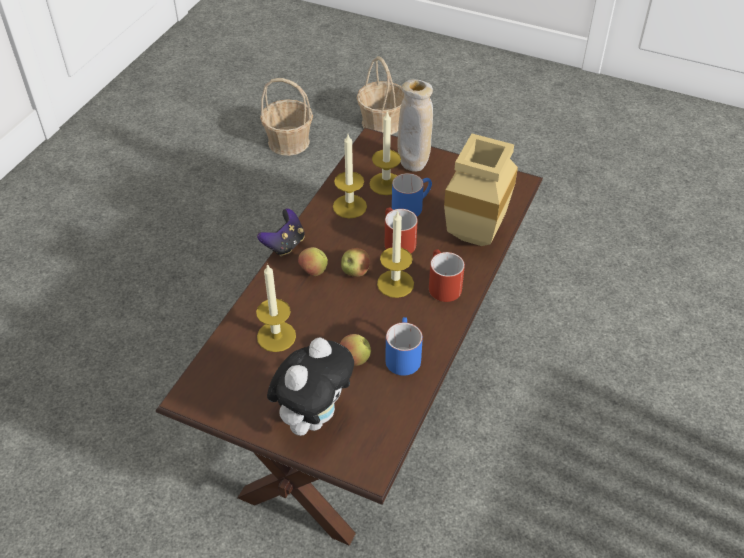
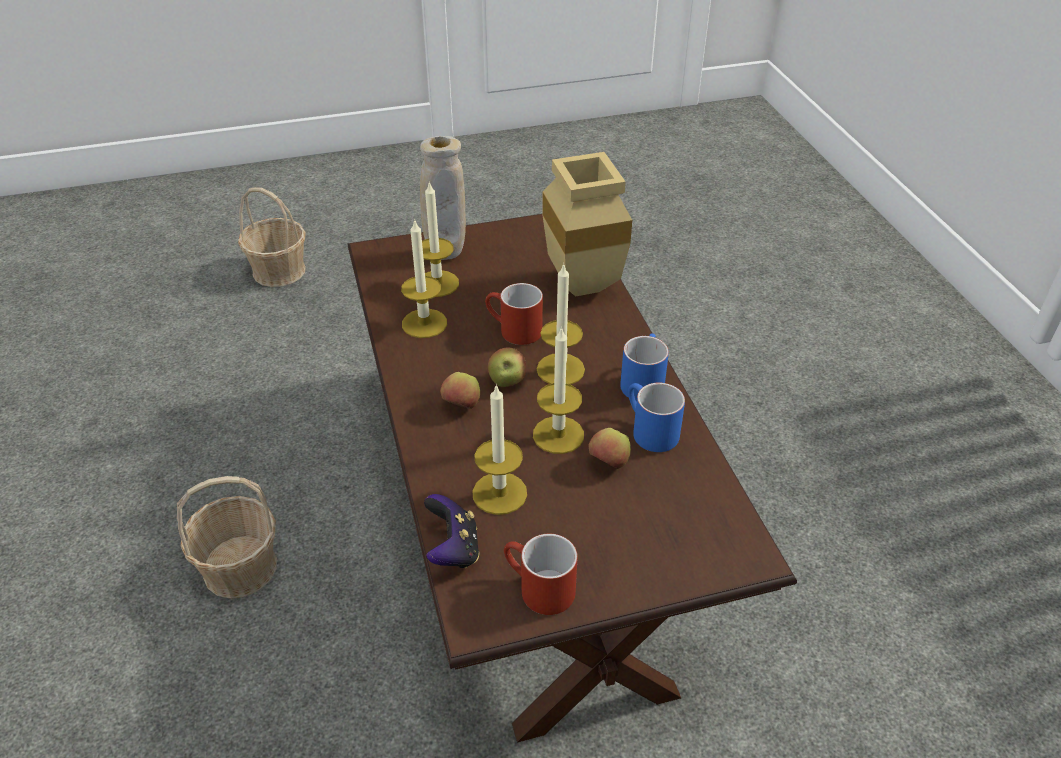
camera: 40 degrees left, 5 degrees down
(284, 245) = (397, 397): game controller -> game controller (453, 550)
(288, 142) = (186, 338): basket -> basket (239, 567)
(313, 416) = (636, 546): plush toy -> none
(346, 323) = (558, 435): none -> candle
(411, 206) = (488, 291): blue mug -> blue mug (642, 381)
(441, 285) = (605, 346): red mug -> red mug (537, 589)

